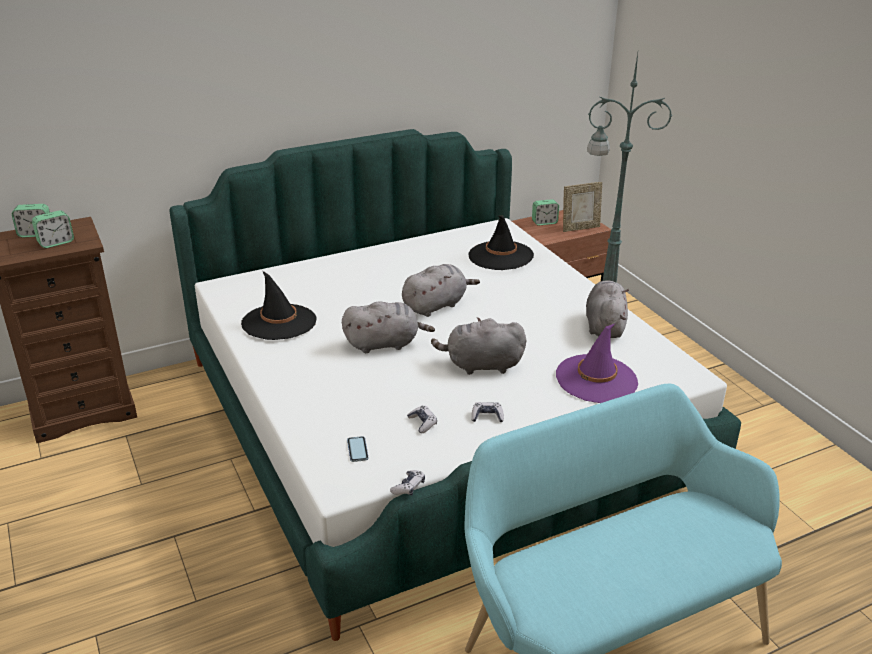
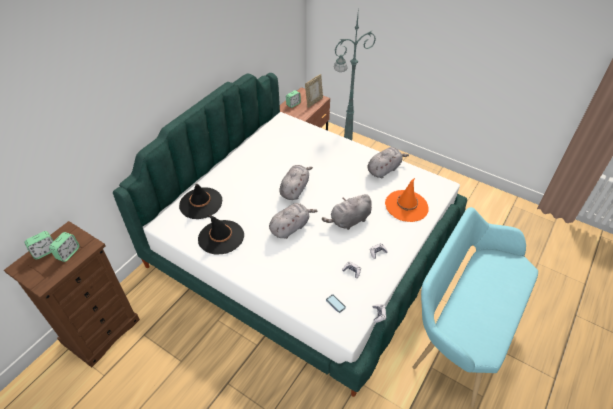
camera: 30 degrees left, 15 degrees up
(500, 256) = (299, 141): black hat -> black hat (201, 203)
(596, 379) = (406, 206): purple hat -> orange hat
(604, 325) = (384, 169): grey plush toy -> grey plush toy turned 75 degrees clockwise

